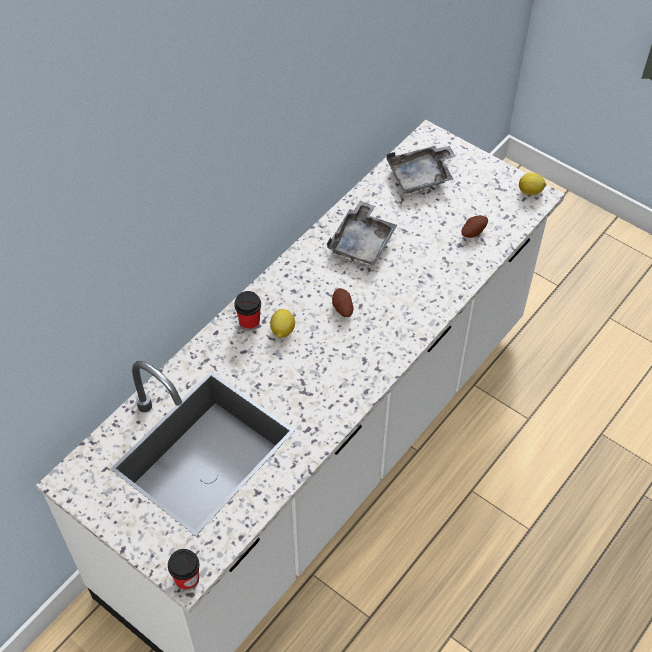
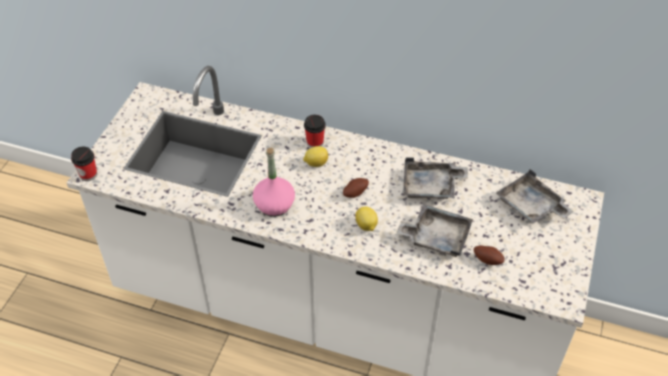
camera: 70 degrees right, 5 degrees down
(328, 387) = (274, 205): none -> pink bottle
(430, 261) = (436, 237): none -> grey tray
(531, 191) = (566, 293): lemon -> lemon (366, 226)

